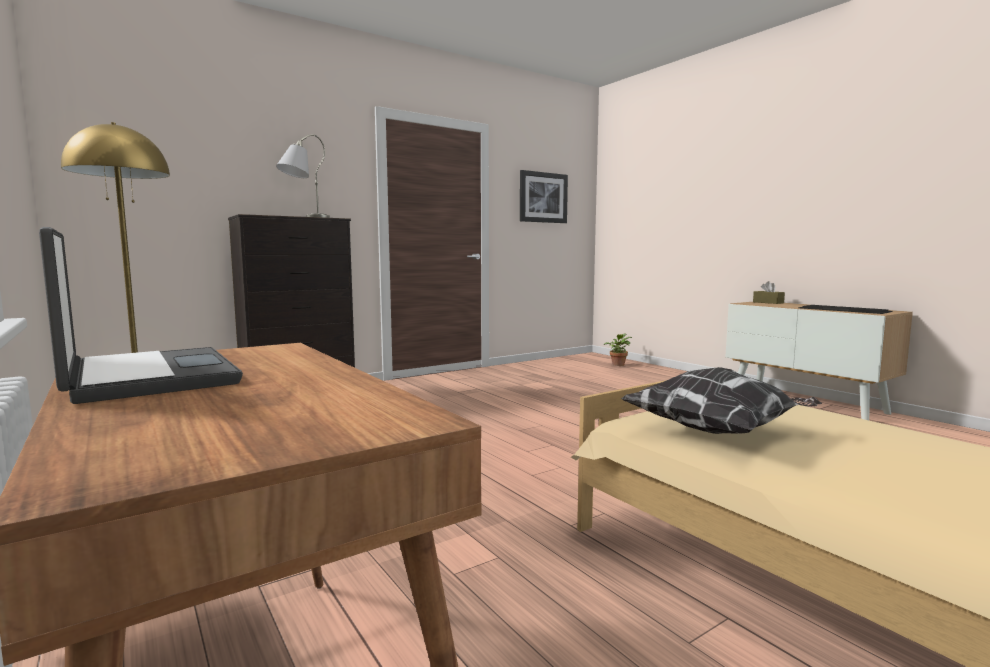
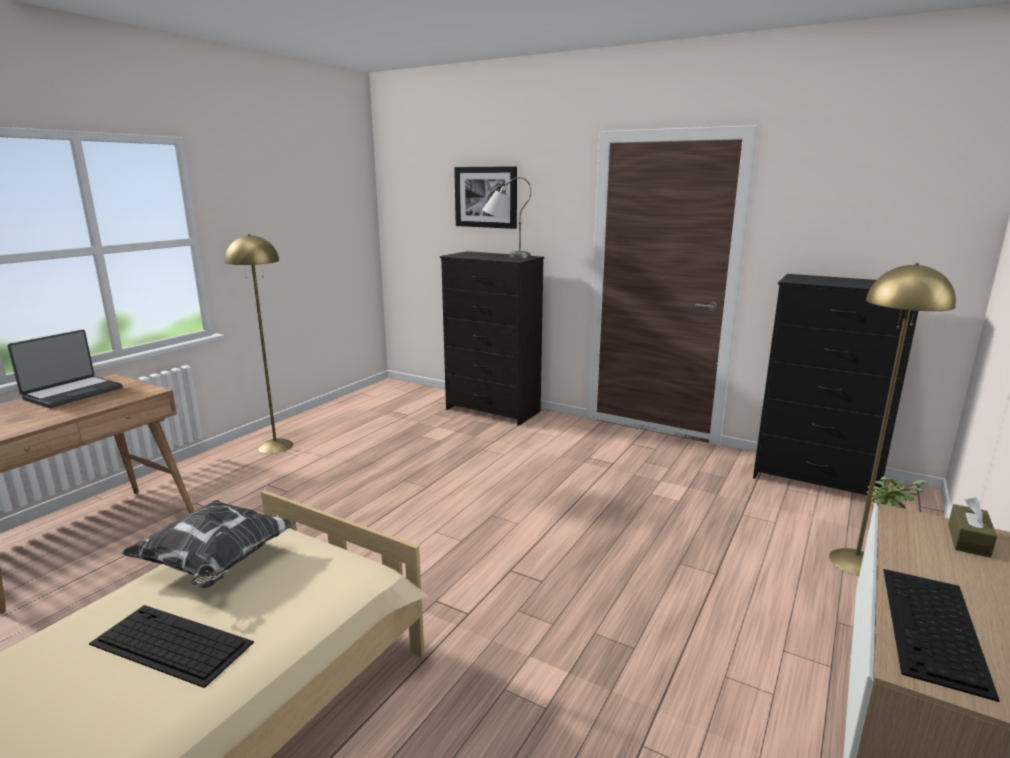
camera: 65 degrees right, 10 degrees up
(543, 197) = (855, 227): picture -> picture (486, 197)
(560, 362) = (816, 480): none -> black dresser
(652, 375) = (856, 562): none -> yellow floor lamp
(871, 447) = (170, 643): none -> keyboard

